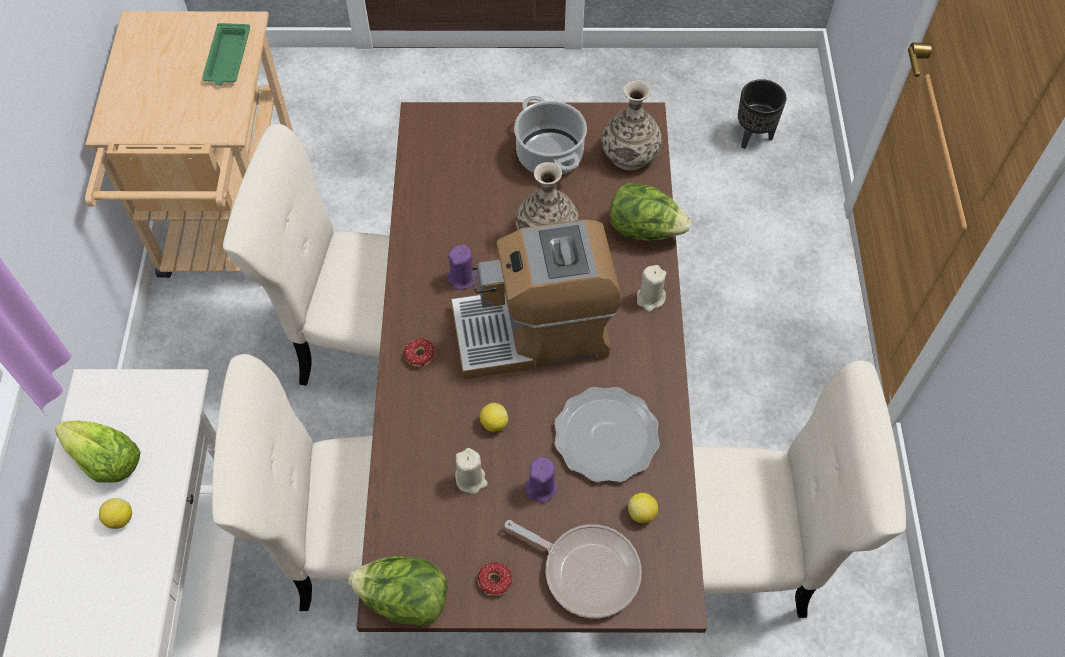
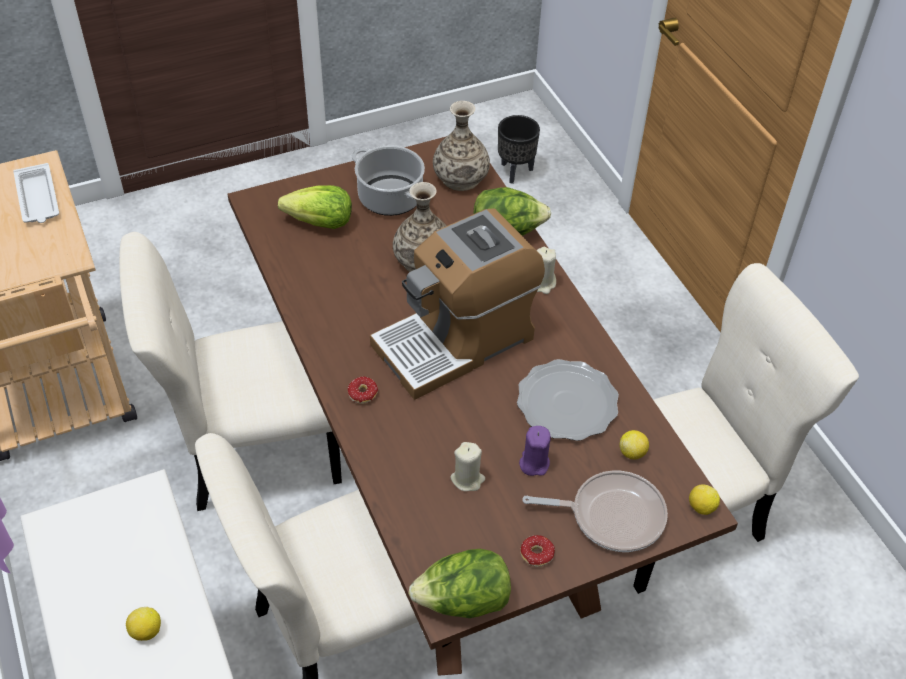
camera: 25 degrees left, 10 degrees down
(107, 461) = (104, 585): lettuce -> lettuce (320, 223)
(227, 59) = (38, 199): green tray -> white tray
(462, 278) = (366, 318): purple candle -> none
(494, 423) = (462, 426): lemon -> lemon (701, 507)

